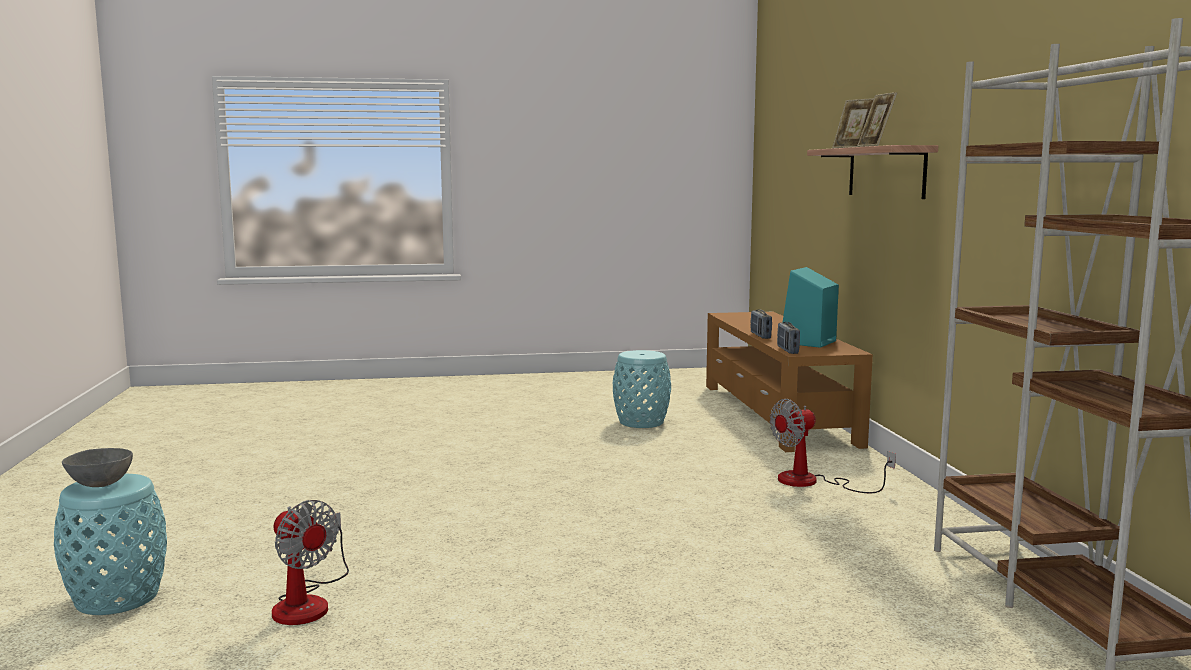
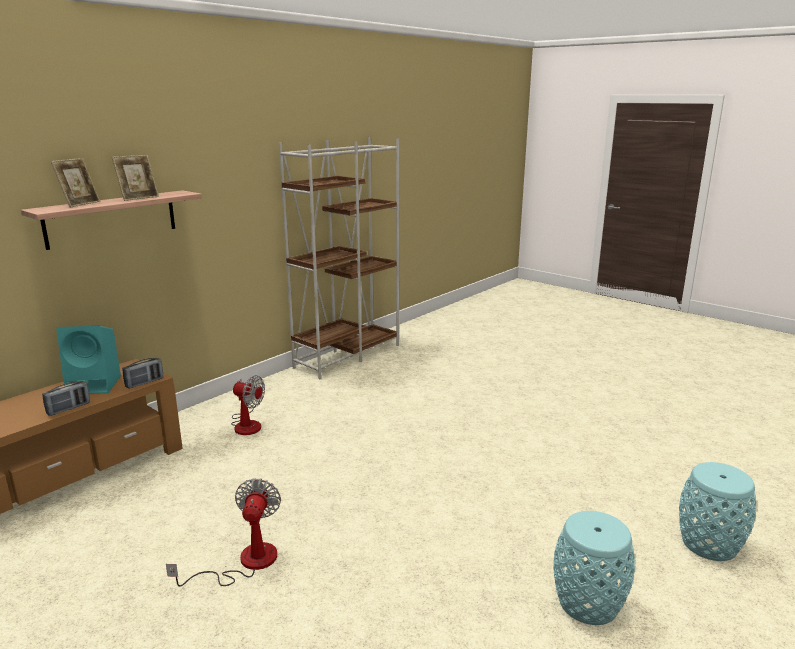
camera: 130 degrees left, 10 degrees up
(100, 484) = (727, 478): grey bowl -> none
(308, 602) = (599, 484): fan -> fan (245, 563)
(641, 422) = (127, 544): turquoise stool -> turquoise stool (587, 603)

